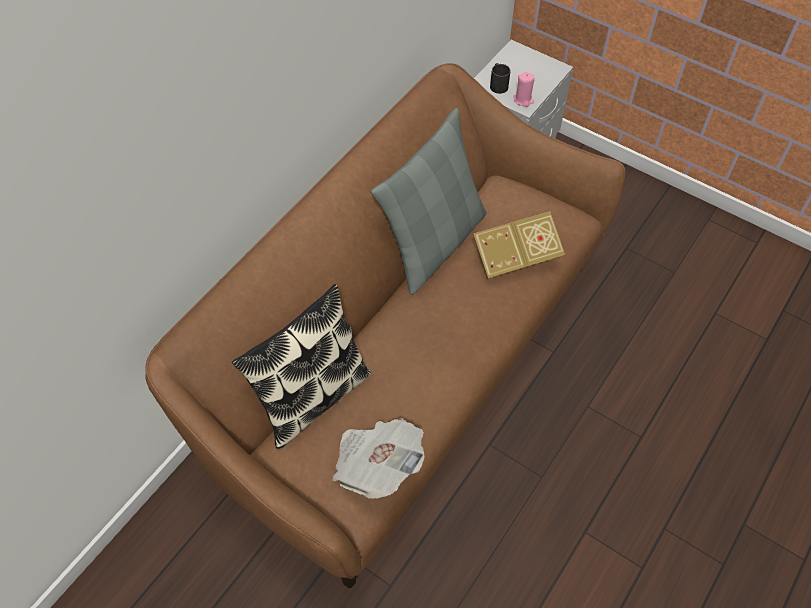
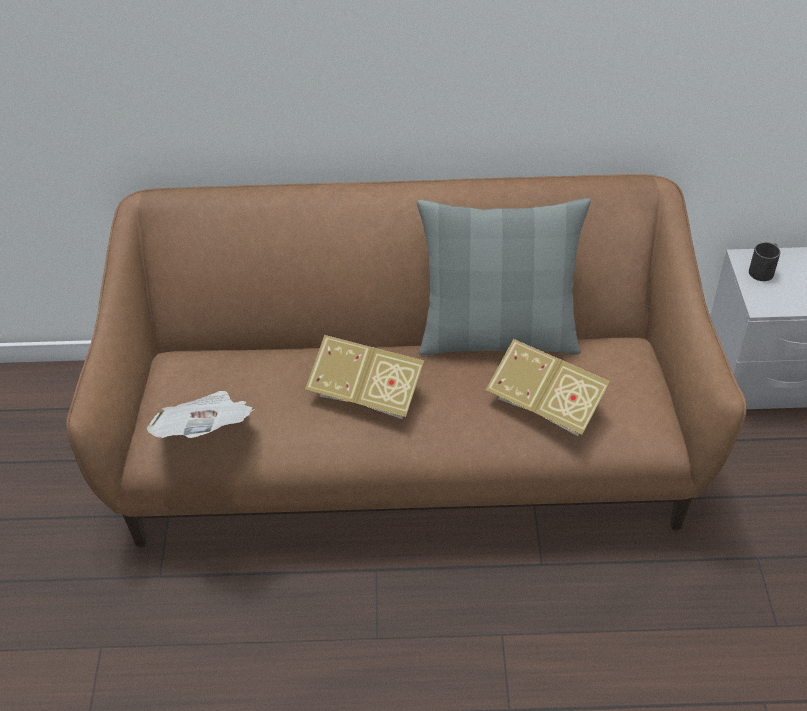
camera: 55 degrees right, 10 degrees down
(312, 397) = (241, 351): pillow -> none
(424, 346) = (367, 394): none -> book
(523, 100) = (768, 300): pink candle -> none

